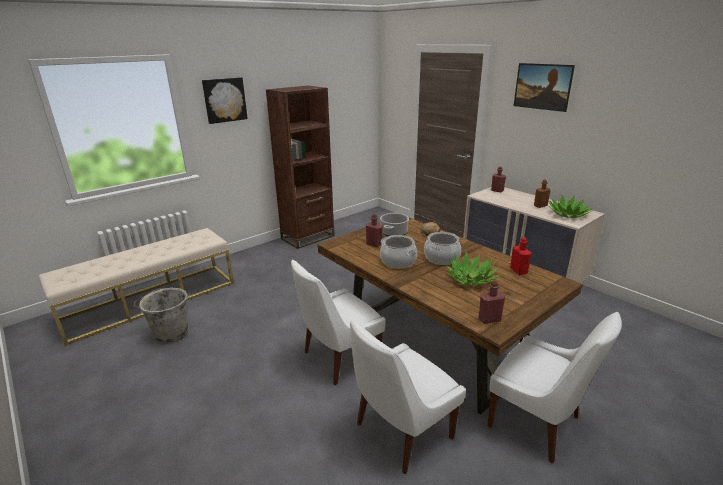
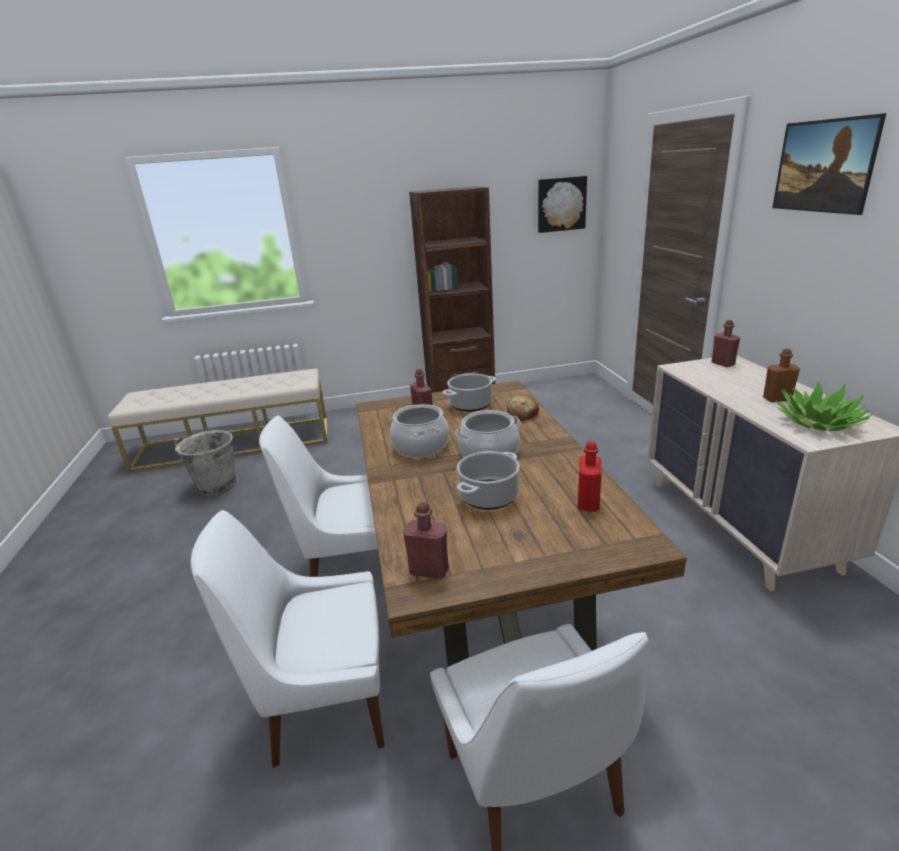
camera: 30 degrees right, 0 degrees up
(224, 100) = (351, 206): picture -> picture (561, 204)
(470, 279) = (489, 497): potted plant -> cooking pot

